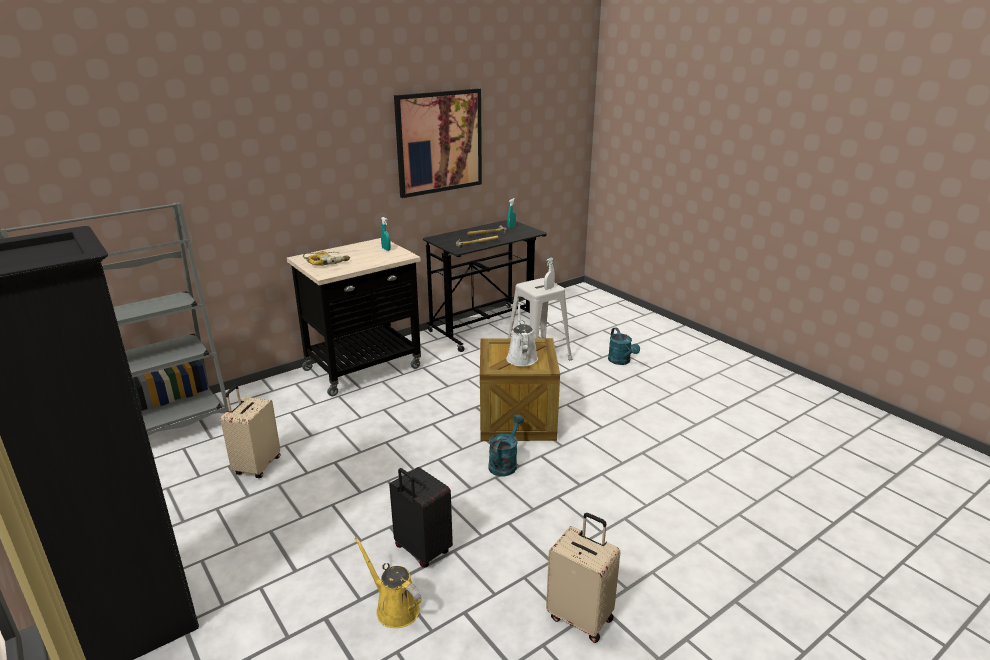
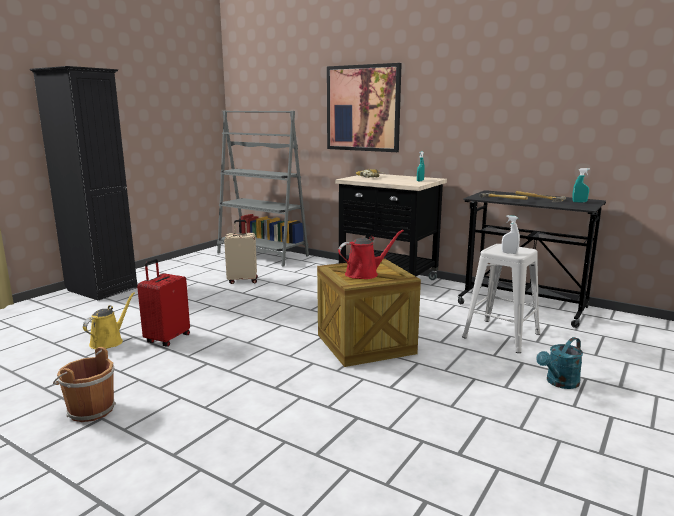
camera: 70 degrees right, 10 degrees down
(421, 550) = (167, 339): black suitcase -> red suitcase
(439, 142) = (521, 97): picture -> picture (363, 108)
(505, 463) = (290, 349): turquoise watering can -> none
(521, 357) = (365, 274): white watering can -> red watering can
(581, 617) = (89, 410): beige suitcase -> brown bucket

